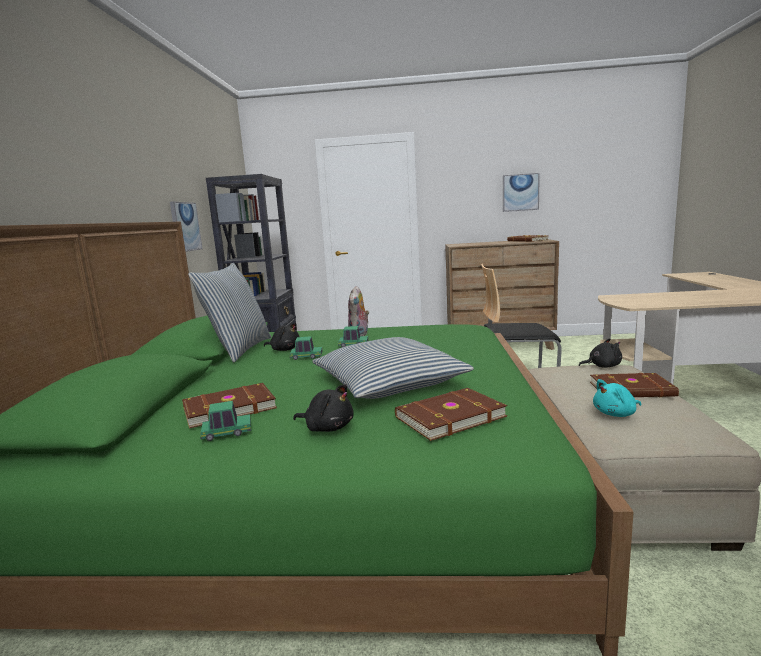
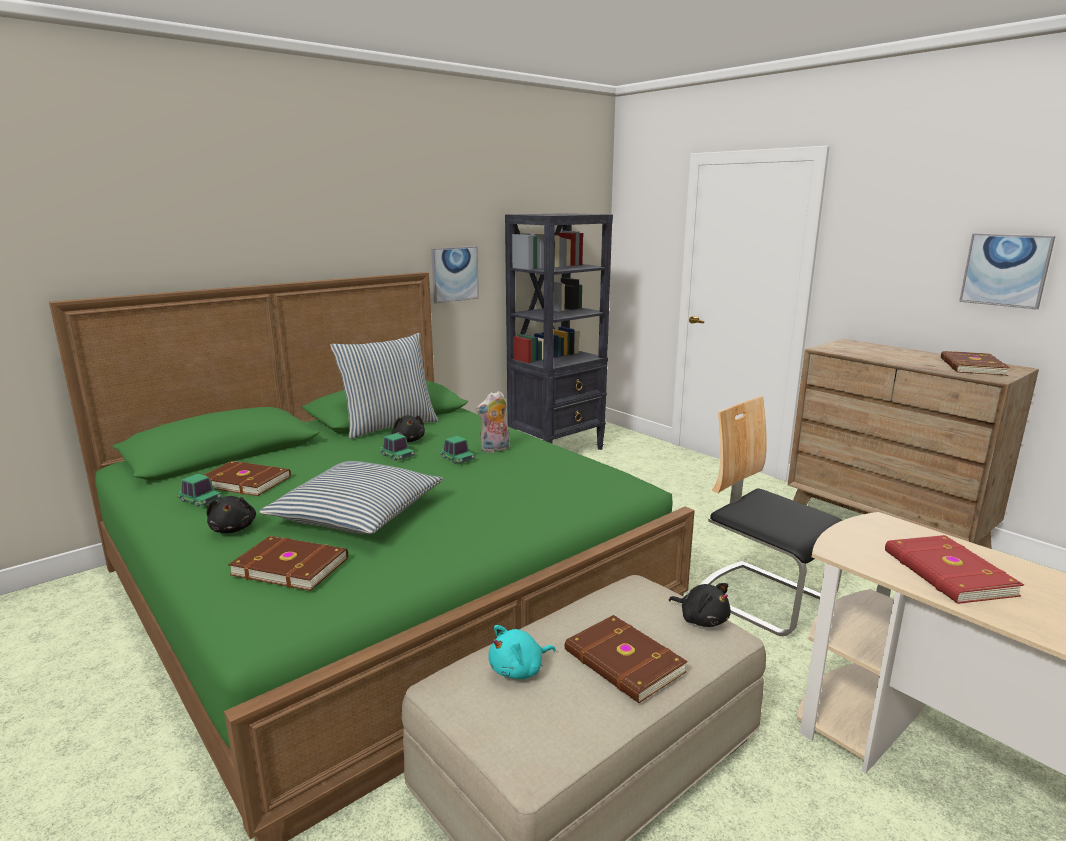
camera: 45 degrees right, 5 degrees up
(616, 414) = (519, 670): turquoise plush toy -> turquoise plush toy turned 60 degrees counterclockwise
(672, 300) = (947, 573): none -> red book

